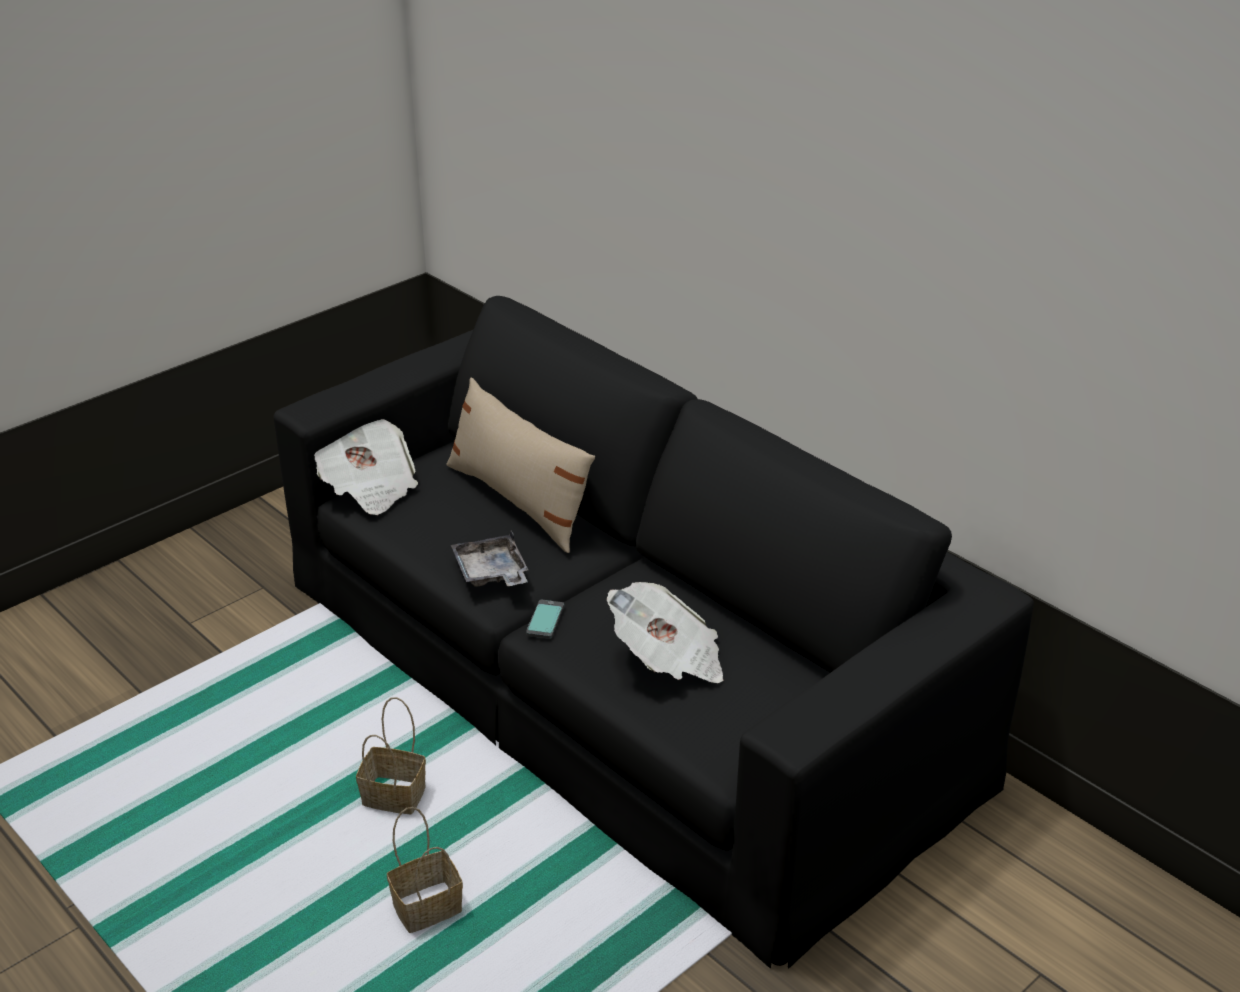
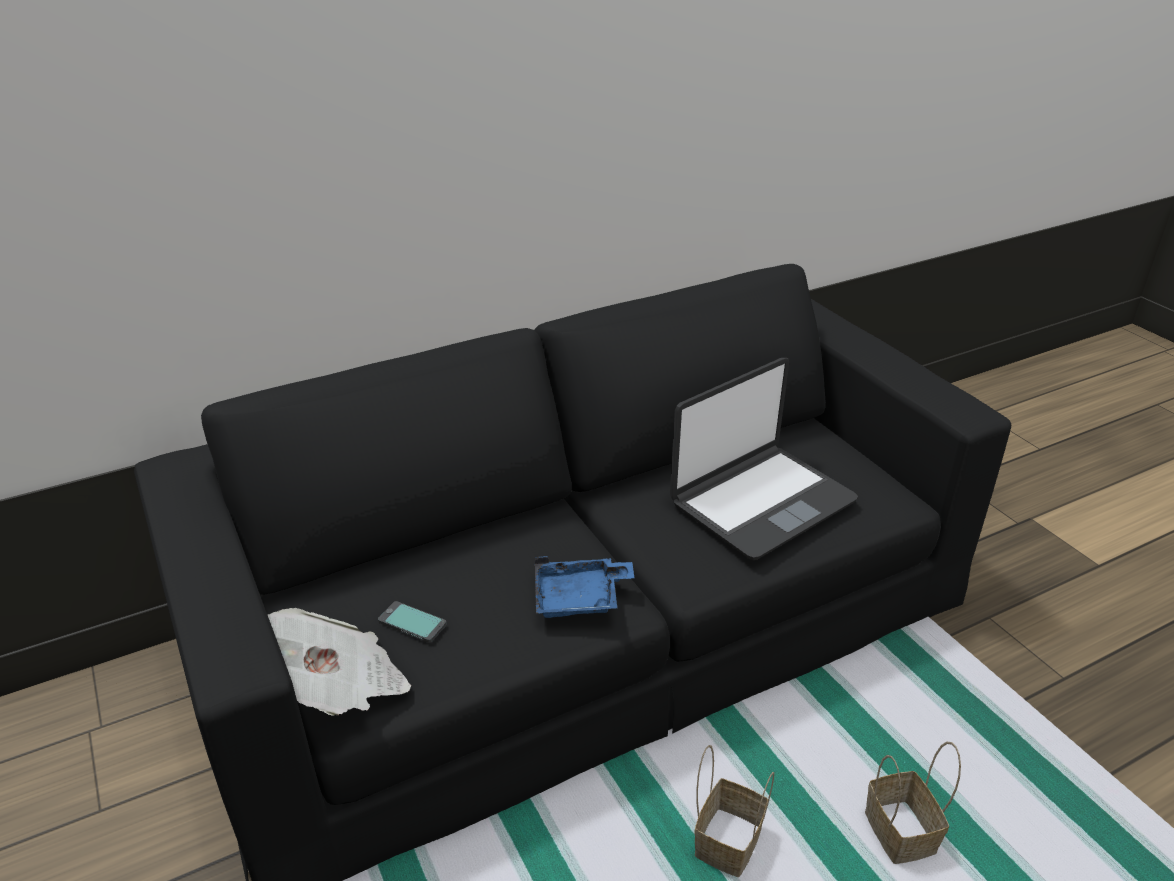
camera: 75 degrees left, 0 degrees up
(491, 573) = (580, 598): grey tray -> blue tray
(519, 501) = (451, 557): beige pillow -> none
(545, 620) = (671, 573): phone -> phone (412, 623)
(668, 659) = (761, 501): newspaper -> laptop

